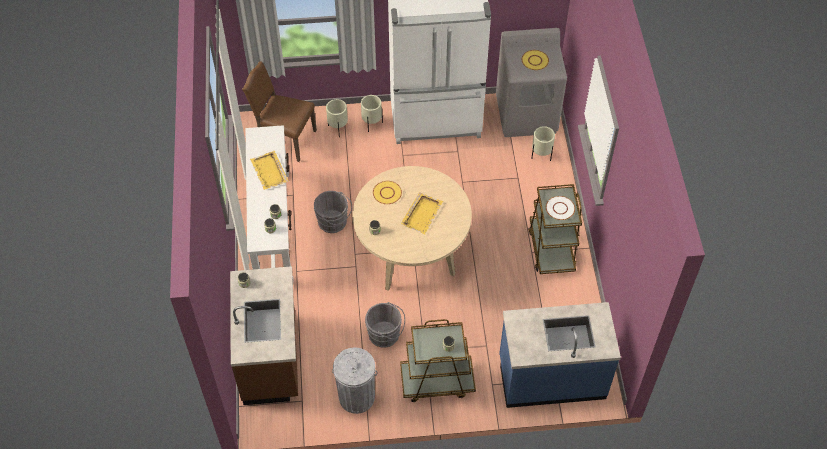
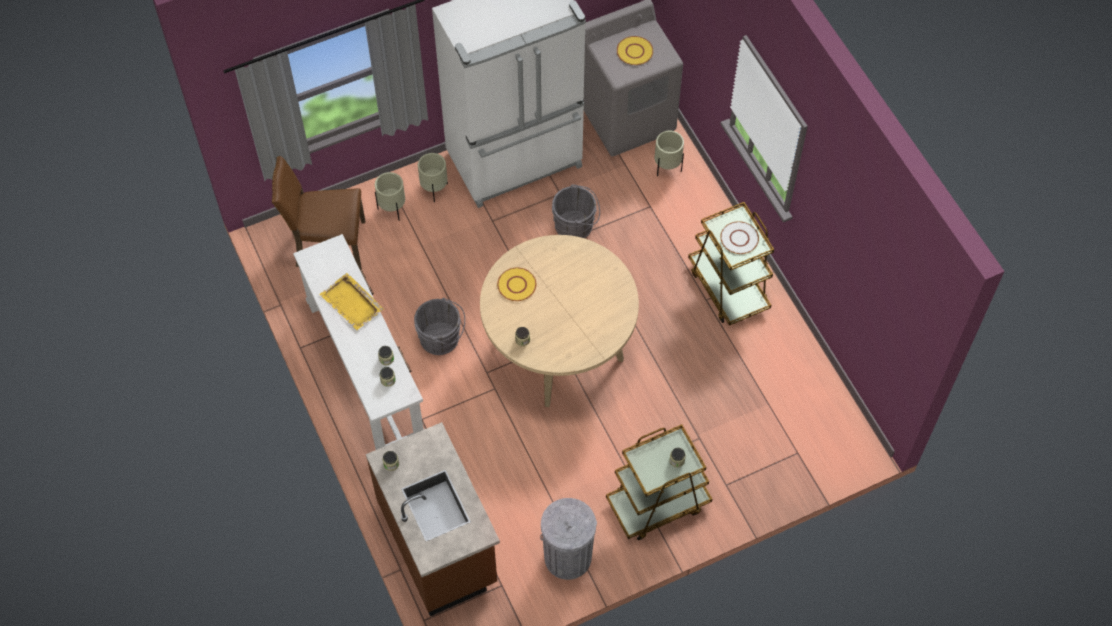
camera: 20 degrees left, 5 degrees up
(386, 335) = (570, 465): grey bucket -> grey bucket (576, 226)
(422, 214) = (572, 298): yellow tray -> none
(551, 377) = (793, 451): blue counter -> none

